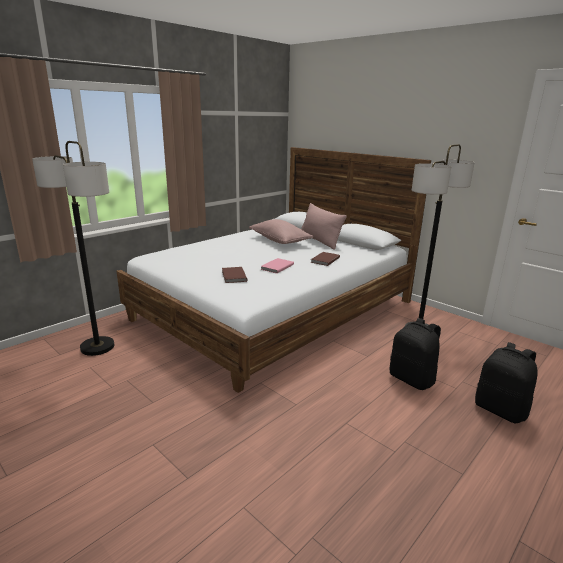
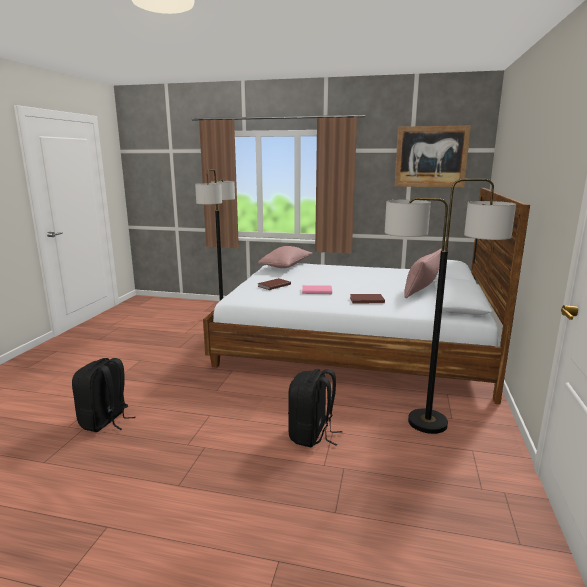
camera: 60 degrees right, 5 degrees down
(251, 120) = (431, 157): none -> picture
(279, 241) = (386, 280): pink pillow -> pink pillow (286, 266)
(500, 410) = (309, 502): black backpack -> black backpack (105, 421)

